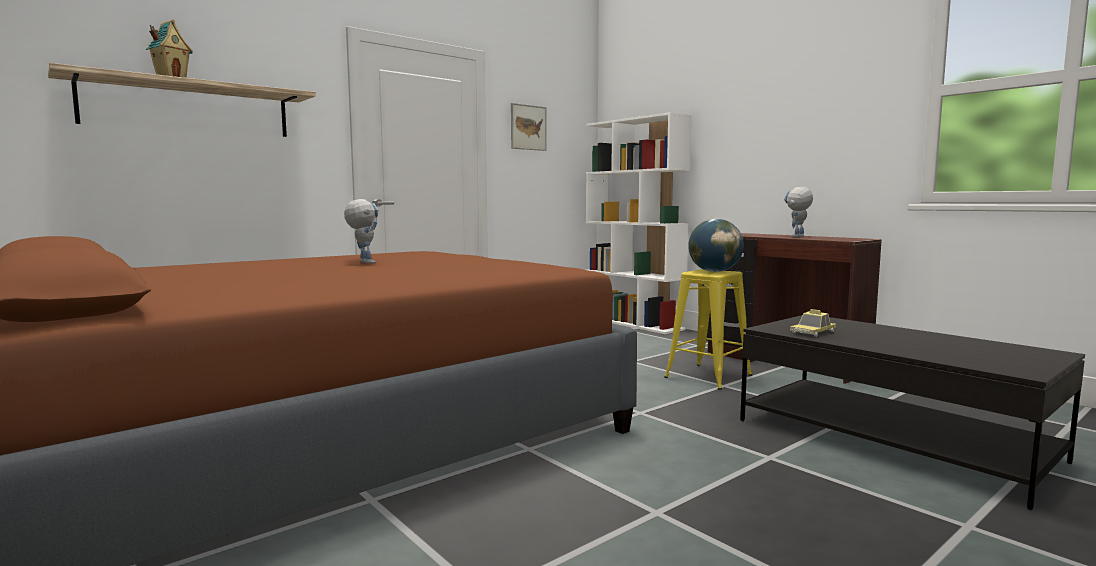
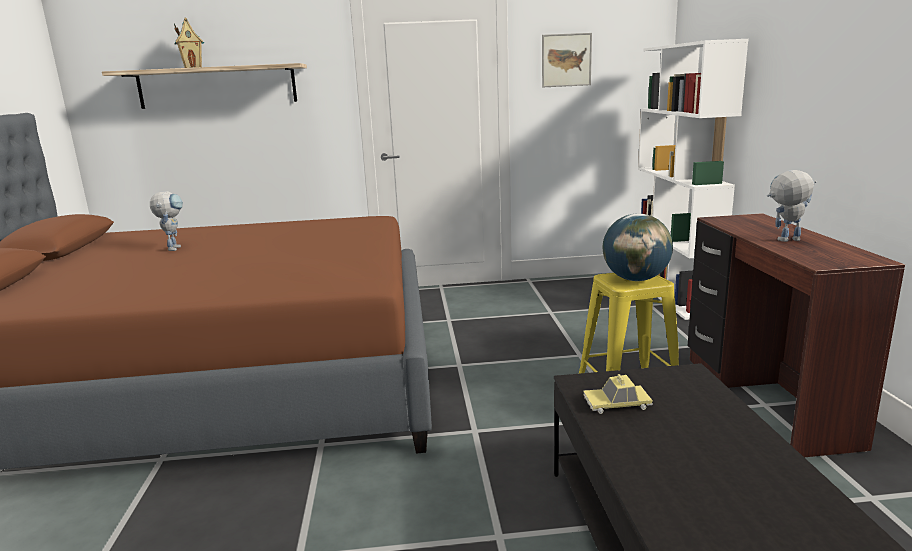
camera: 35 degrees right, 10 degrees up
(363, 262) = (271, 240): toy robot -> toy robot (174, 247)

